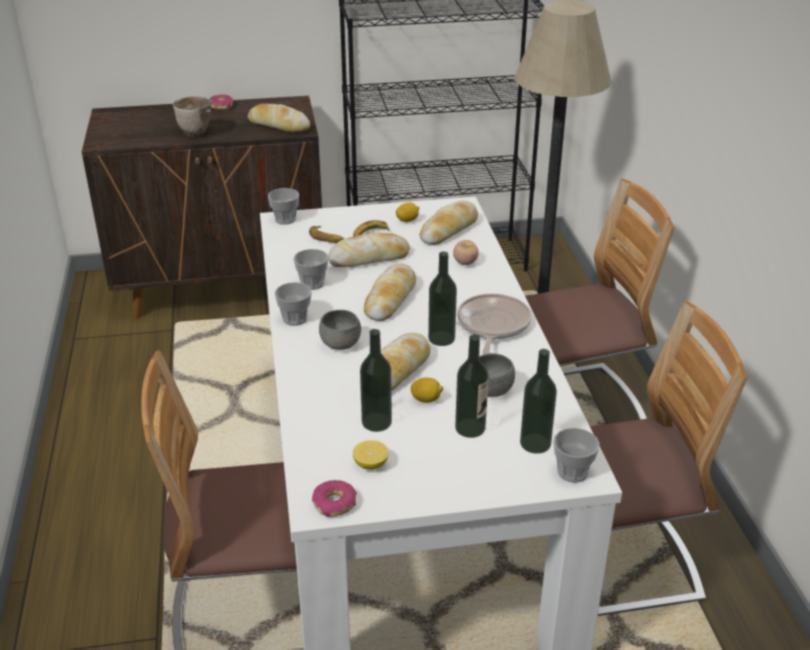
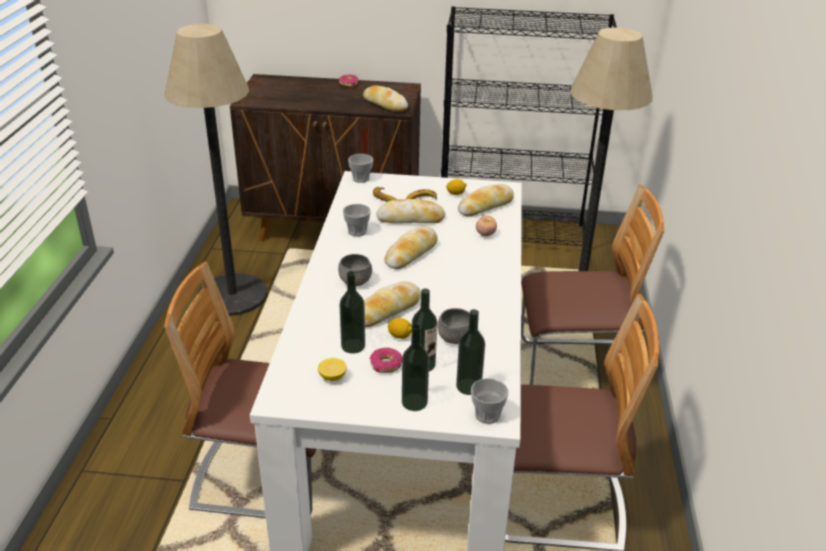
camera: 15 degrees right, 0 degrees up
(126, 392) = (233, 295): none -> floor lamp
(196, 135) = (318, 103): bowl -> none
(295, 319) = (330, 256): cup -> none
(335, 504) = (291, 401): donut -> donut (386, 365)
(441, 338) = (436, 291): bottle -> bottle (414, 402)
(492, 325) = (482, 287): frying pan -> none

